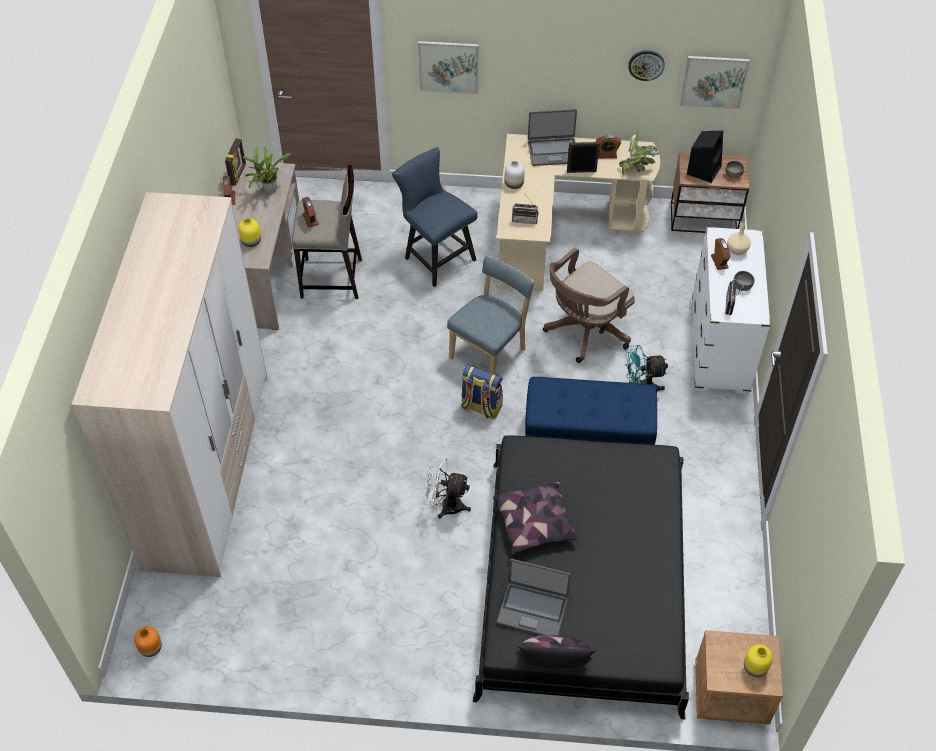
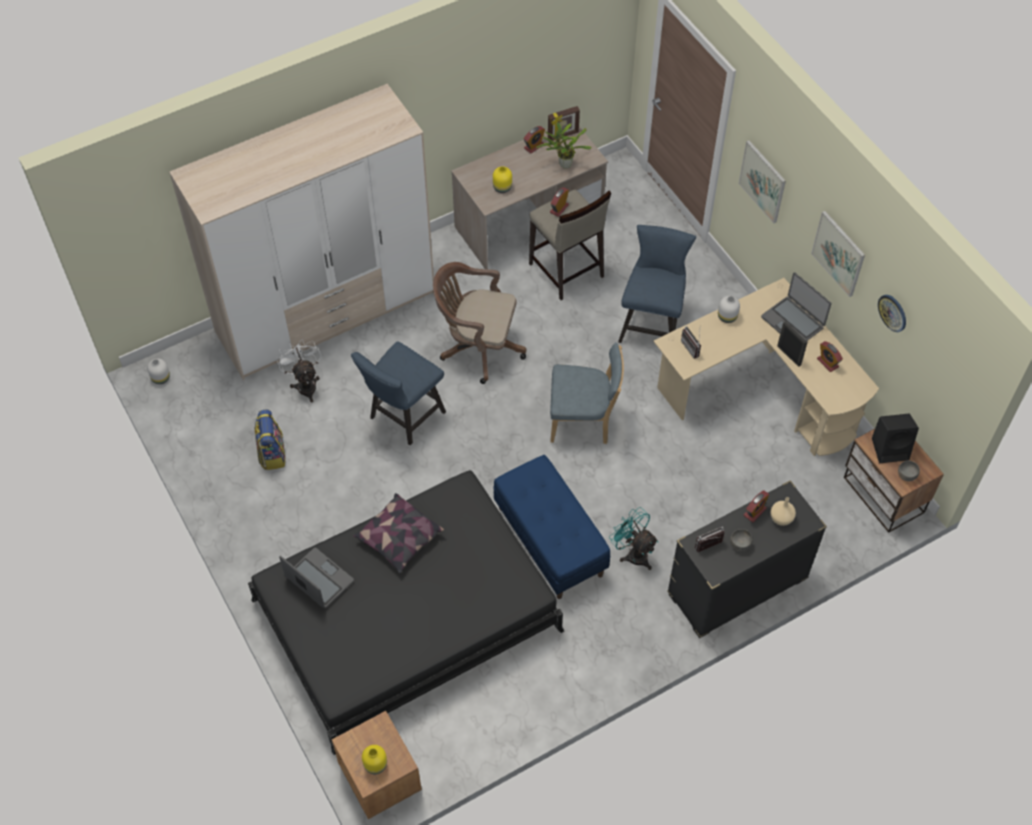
camera: 55 degrees right, 5 degrees up
(150, 648) = (160, 377): orange vase -> white vase
(377, 473) = (403, 418): none -> blue chair
(445, 505) = (409, 480): white fan -> white fan (305, 384)
(481, 407) = (521, 448): backpack -> backpack (272, 453)
(532, 609) = (319, 579): laptop -> laptop turned 150 degrees clockwise
(553, 664) = (282, 620): pillow -> none
(584, 332) = (662, 476): brown office chair -> brown office chair (478, 347)
(637, 168) = (833, 394): potted plant -> none
(714, 81) = (937, 378): picture -> picture (838, 253)
(719, 346) = (736, 587): white dresser -> black dresser

